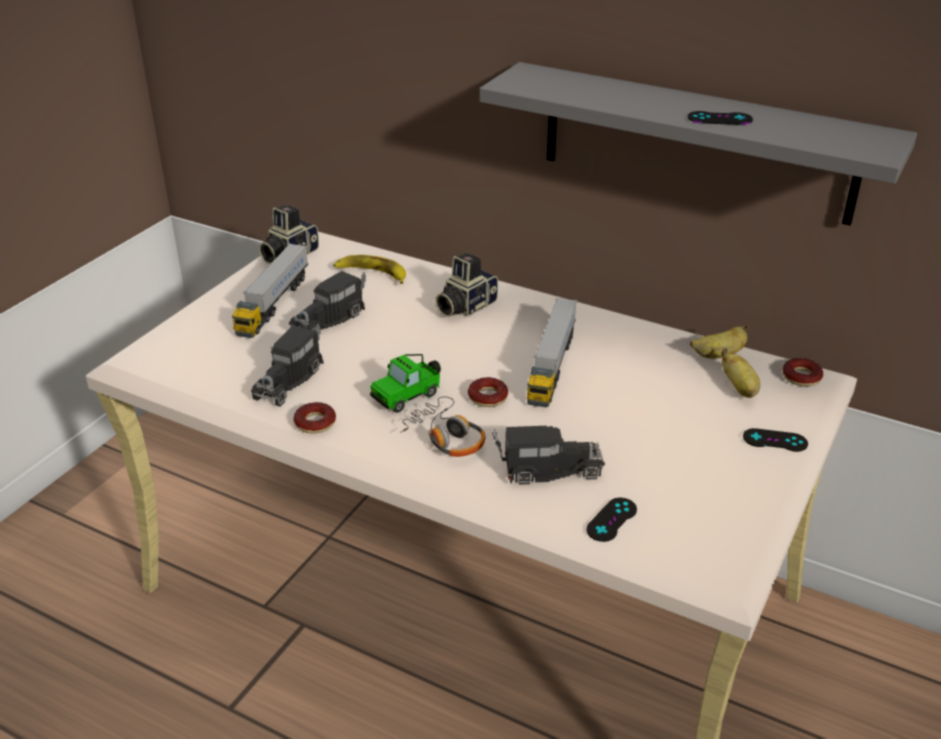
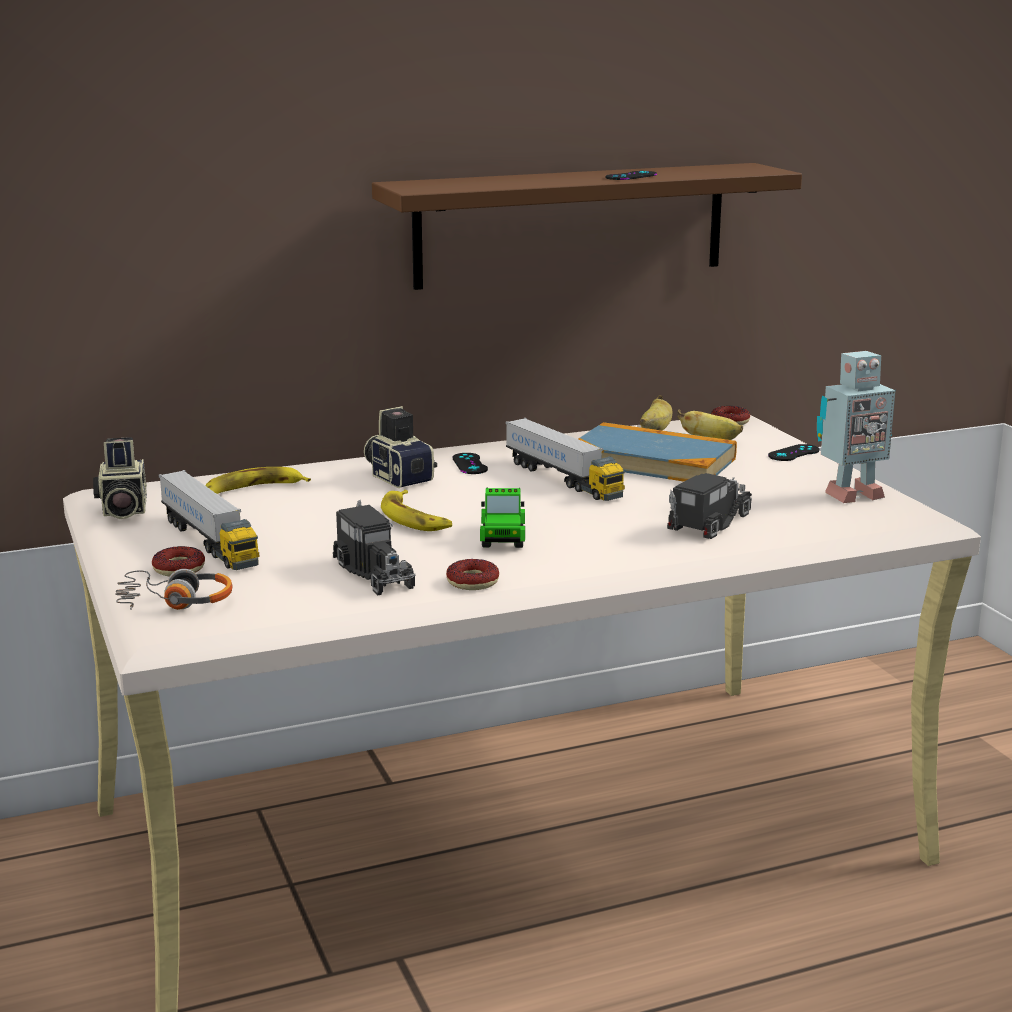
camera: 50 degrees left, 15 degrees down
(330, 319) = (299, 528): toy truck -> none
(397, 349) = (414, 518): none -> banana
(446, 437) = (596, 542): headphones -> headphones (174, 602)
(464, 306) = (399, 476): camera -> camera turned 150 degrees clockwise
(488, 397) = (564, 511): donut -> donut (179, 568)
(611, 520) = (808, 526): black game controller -> black game controller (470, 464)
(648, 384) = (652, 461): none -> book
(696, 143) = (571, 225): grey shelf -> brown shelf
(716, 512) = (850, 495): none -> toy robot

